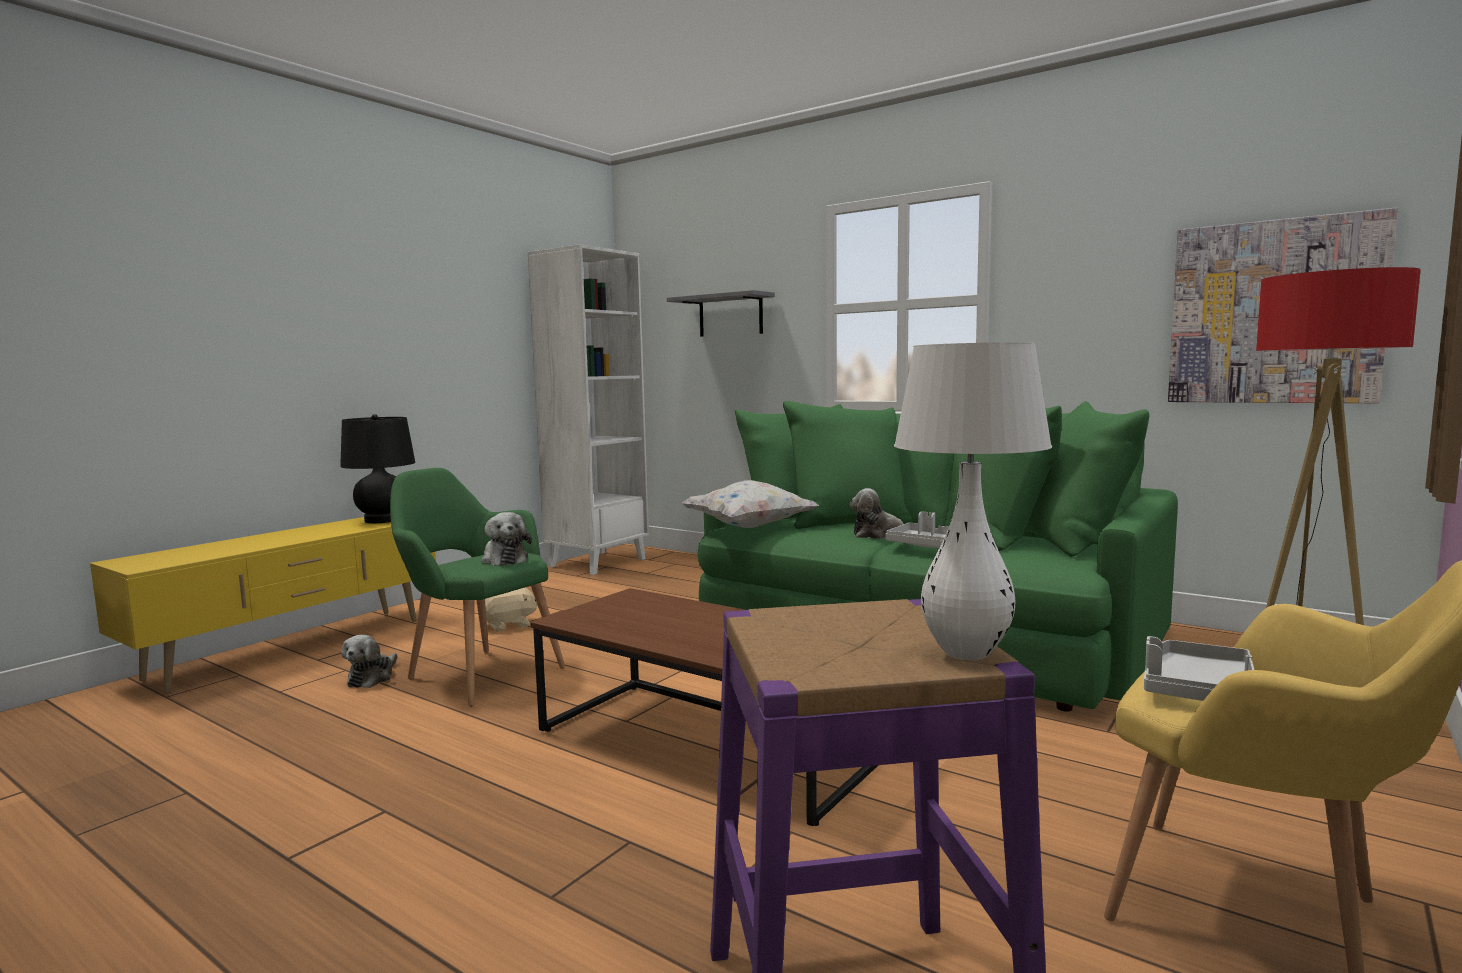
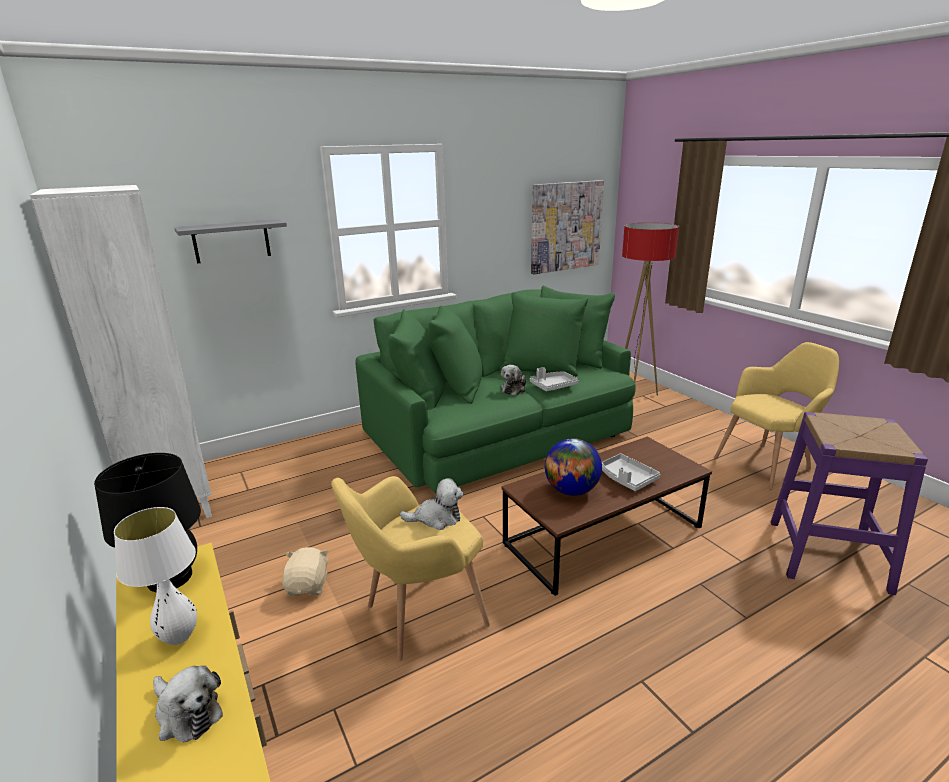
camera: 65 degrees left, 15 degrees up
(372, 677) = (374, 687): plush toy -> plush toy (187, 713)
(477, 673) = (417, 616): green armchair -> yellow armchair
(646, 615) = (571, 490): none -> globe
(749, 527) = (450, 415): white pillow -> none
(966, 653) = (879, 422): white table lamp -> white table lamp (179, 637)
(1197, 690) = (767, 405): grey tray -> grey tray (627, 478)

